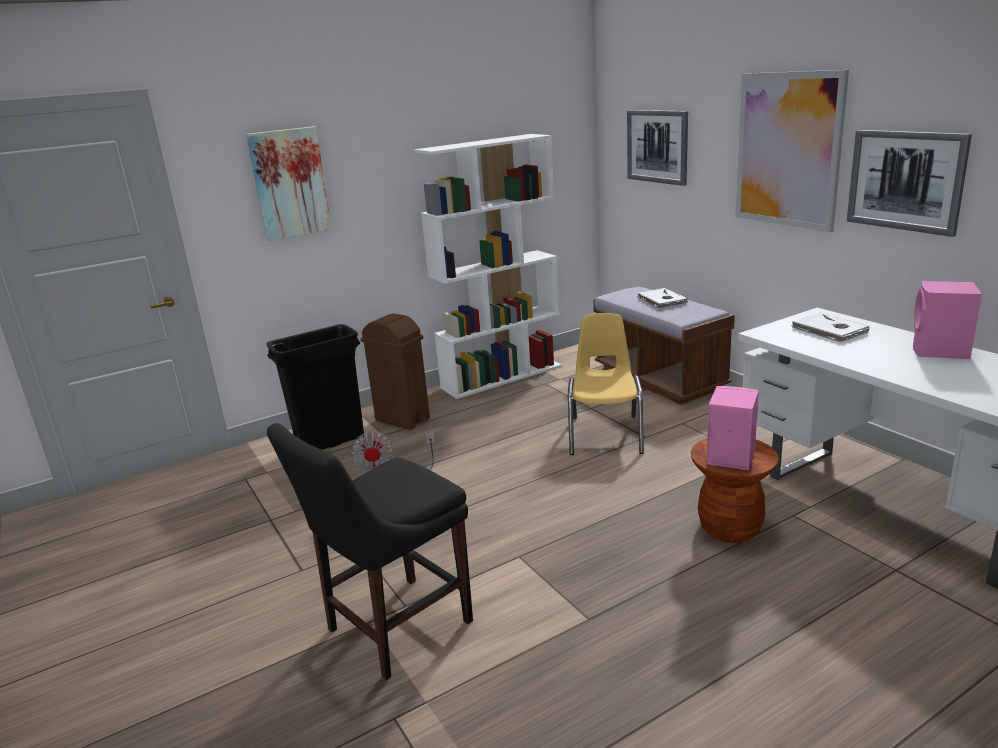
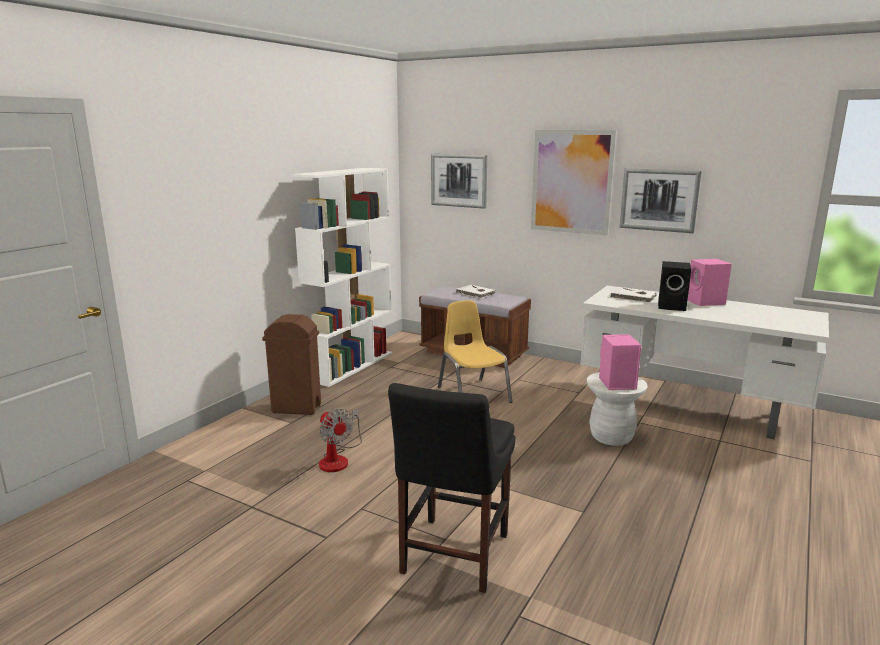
camera: 30 degrees left, 5 degrees down
(290, 183) = (198, 198): picture -> none
(331, 442) = (246, 436): black trash can -> none
(730, 528) = (611, 437): brown stool -> white stool
(871, 353) = (673, 306): none -> black speaker

